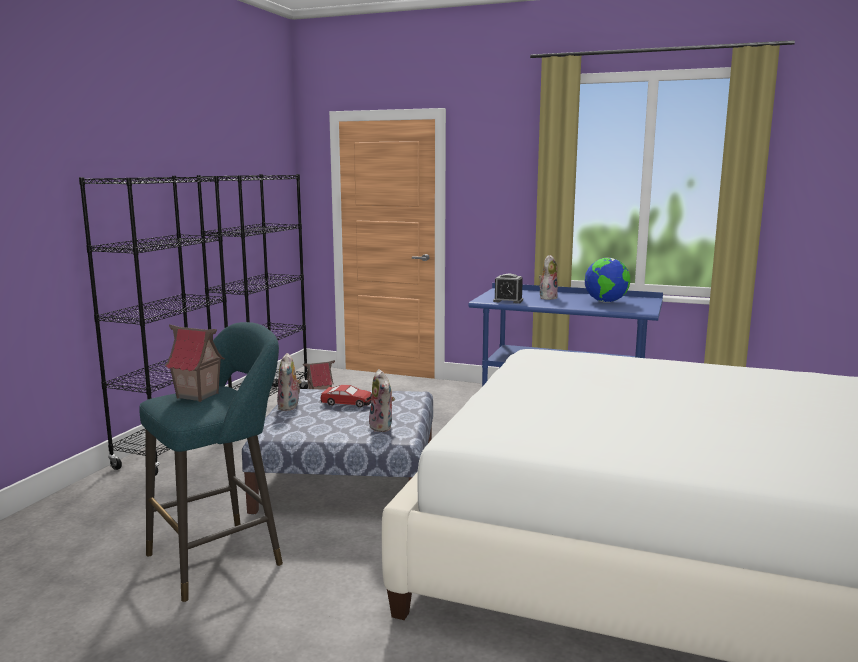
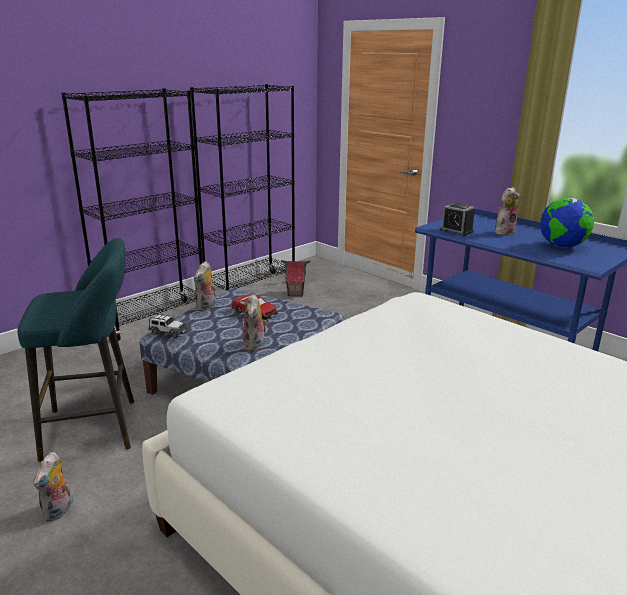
camera: 25 degrees right, 10 degrees up
(197, 395) = (69, 298): toy house -> none
(261, 635) = (59, 511): none -> plush toy
(275, 433) = (168, 332): none -> toy car

